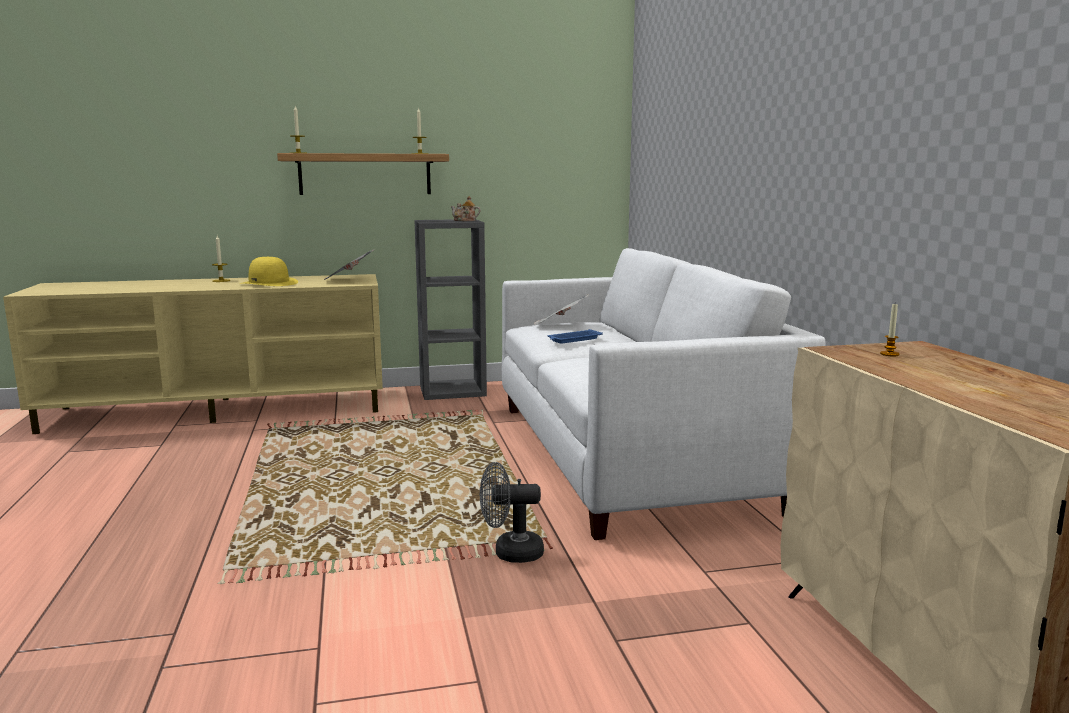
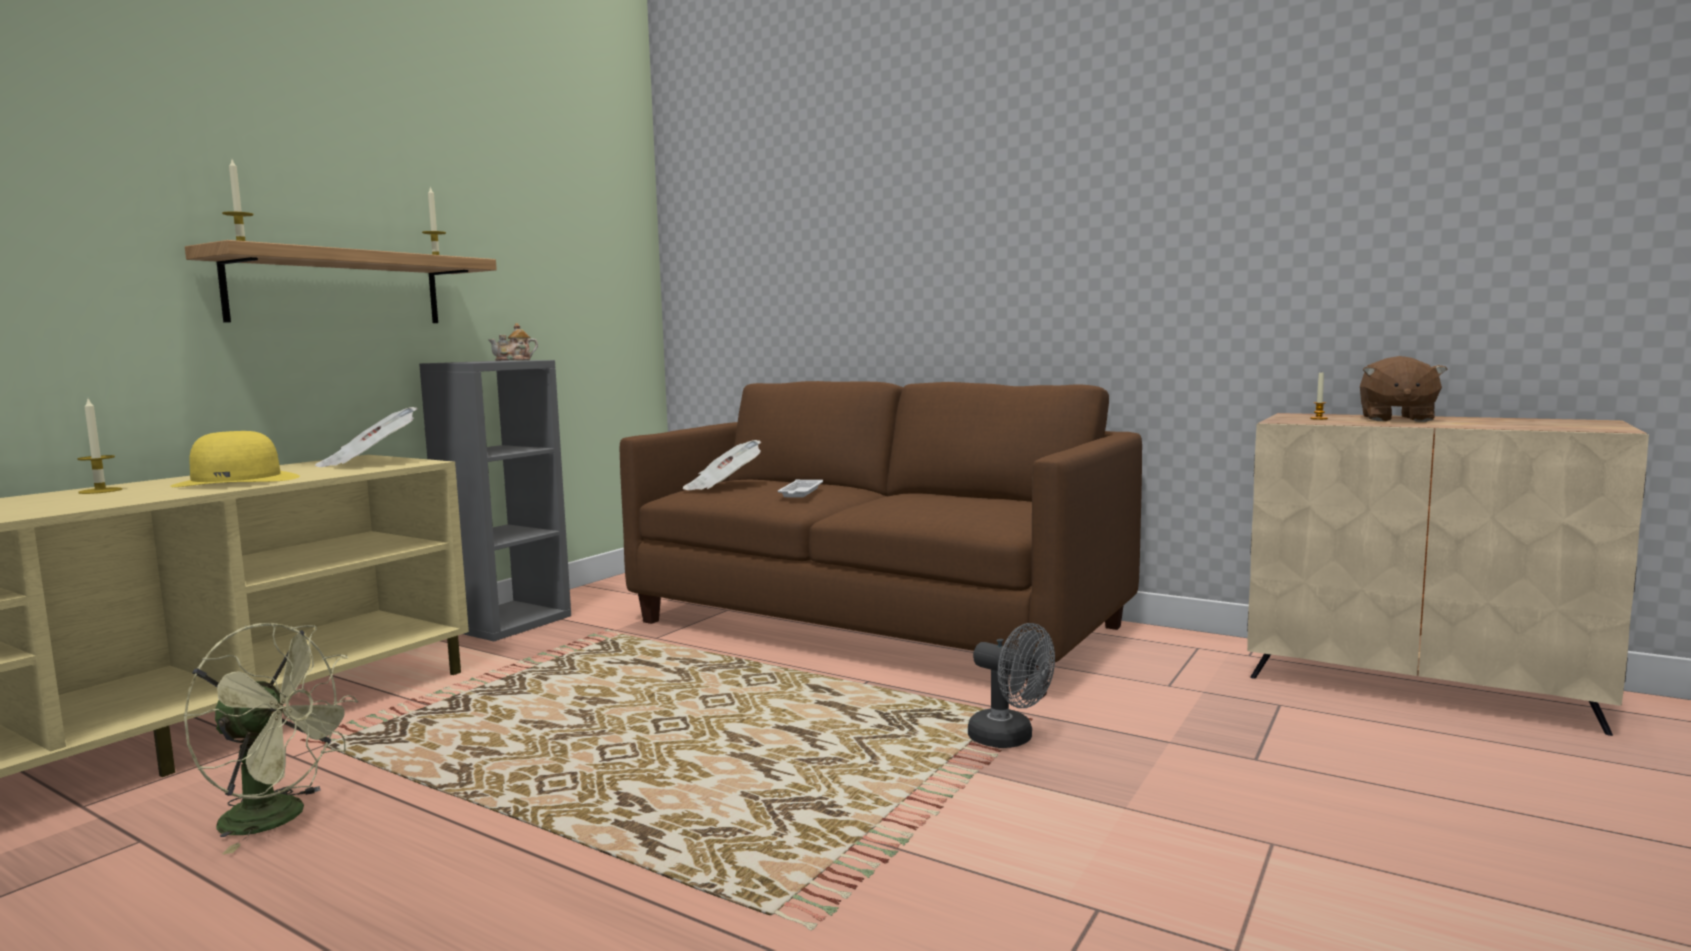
camera: 45 degrees left, 5 degrees down
(201, 453) = (279, 818): none -> green fan
(510, 553) = (1010, 739): grey fan -> grey fan turned 90 degrees counterclockwise
(574, 339) = (800, 493): blue tray -> white tray
(627, 455) = (875, 624): white sofa -> brown sofa
(959, 370) = (1396, 419): none -> brown plush toy

